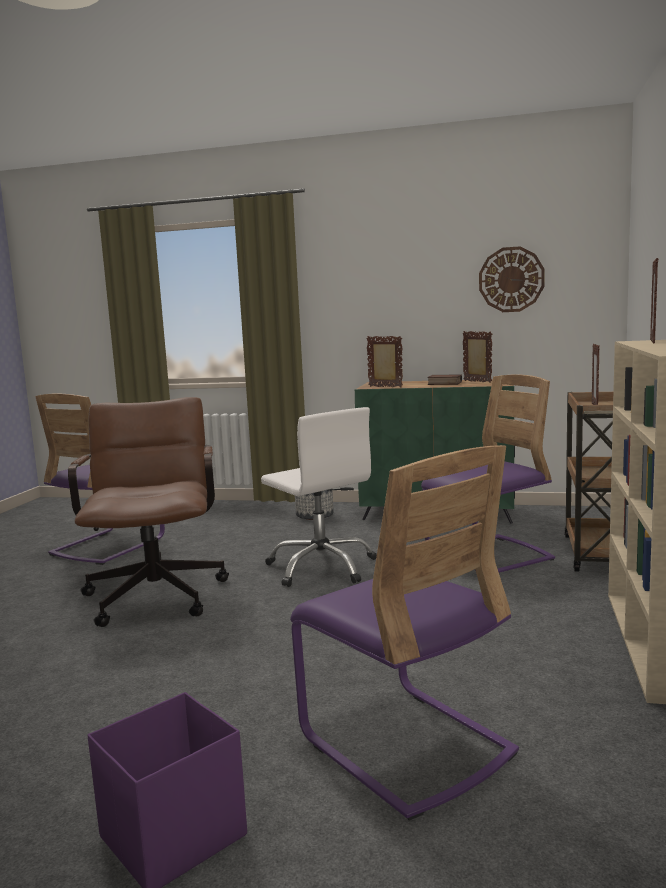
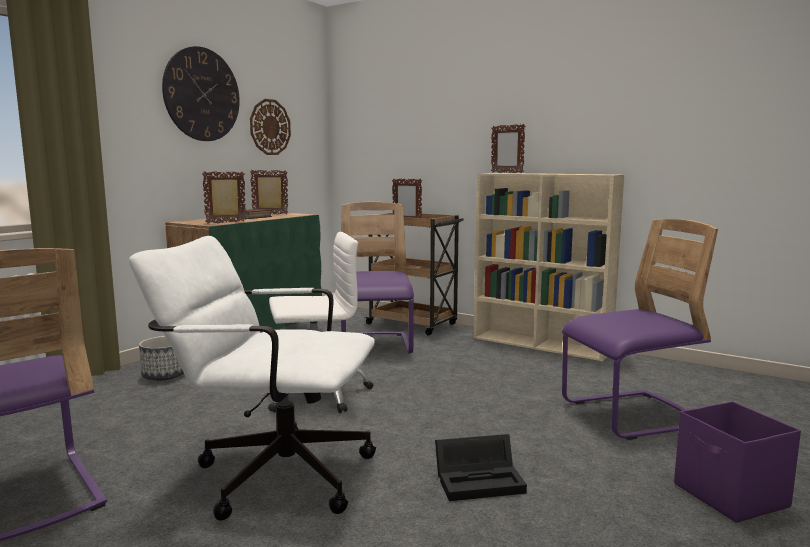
camera: 70 degrees left, 0 degrees up
(157, 591) = (270, 473): brown office chair -> white office chair
(168, 669) = (481, 480): none -> black storage box
(416, 256) = (202, 94): none -> wall clock

